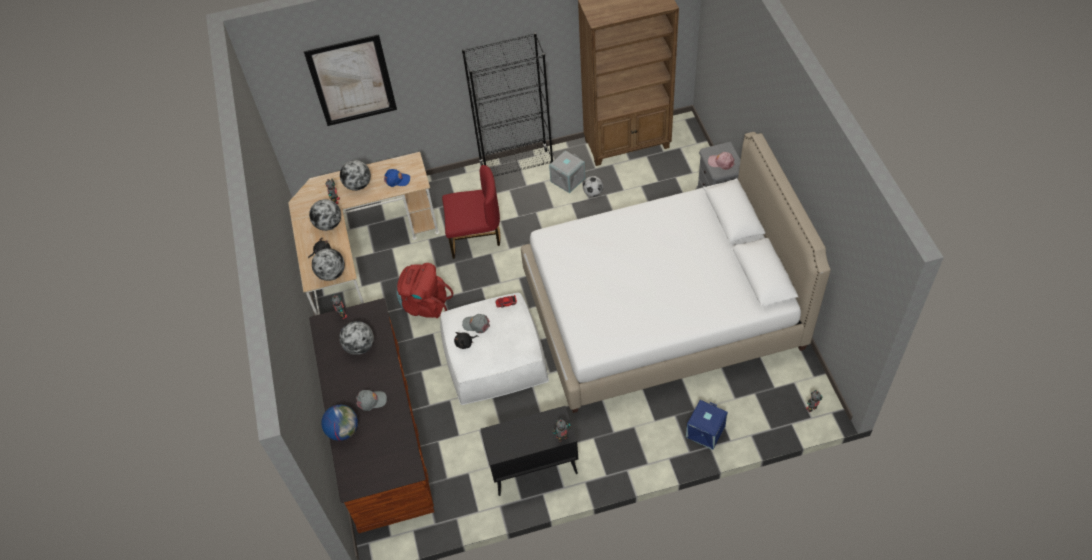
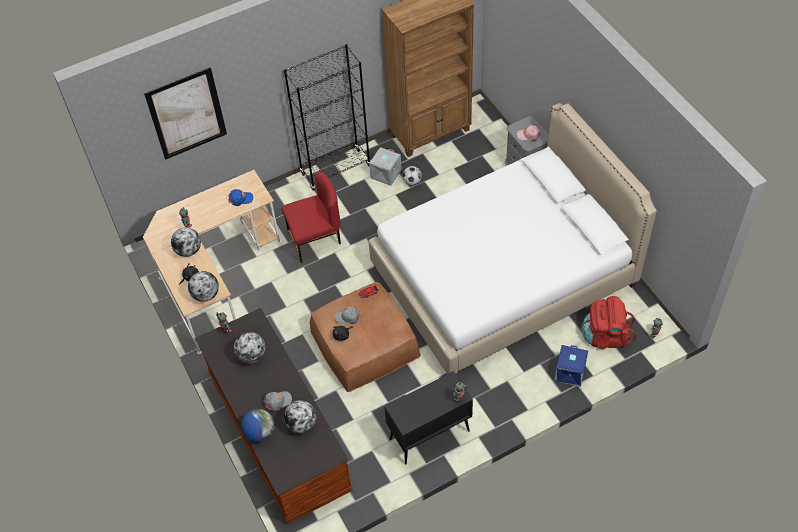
camera: 15 degrees left, 0 degrees up
(358, 185) = (205, 210): globe -> globe (301, 424)
(425, 304) = (287, 309): red backpack -> red backpack (605, 336)
(494, 356) = (365, 343): white ottoman -> brown ottoman

